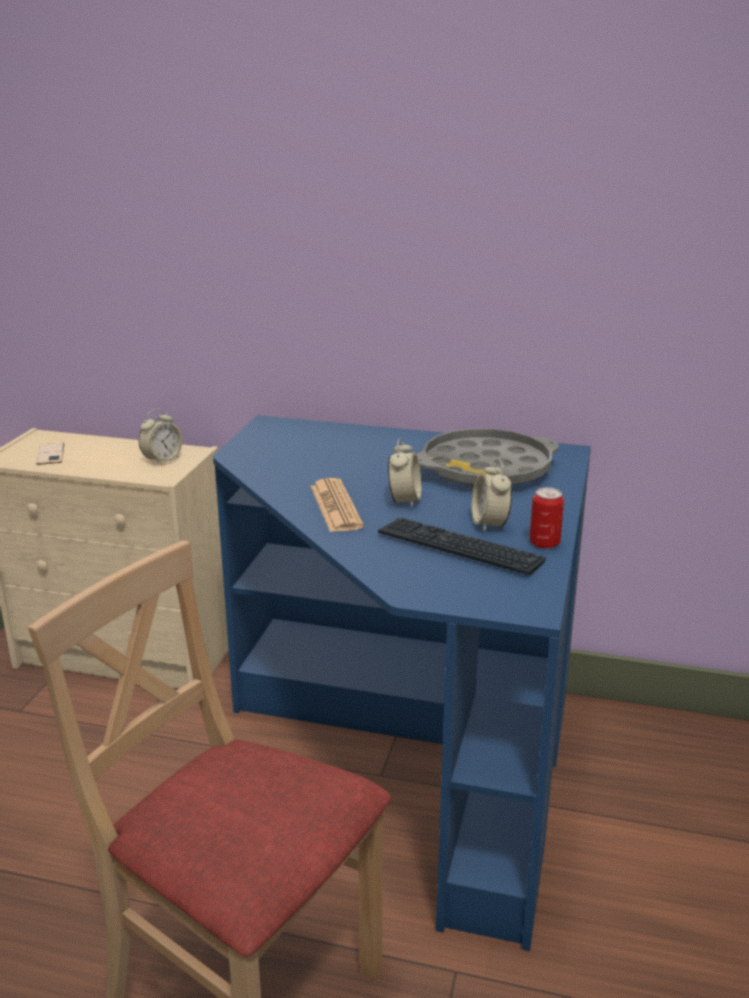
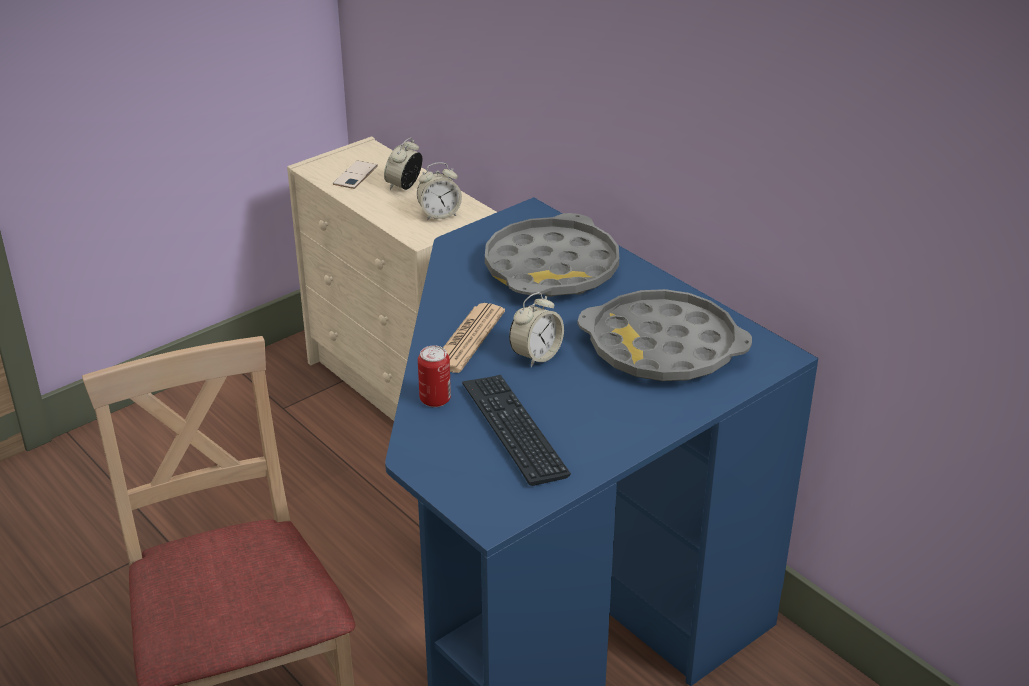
camera: 35 degrees right, 10 degrees up
(336, 449) = (552, 268): none -> grey tray
(489, 524) = (576, 414): alarm clock -> alarm clock (404, 186)
(544, 543) = (597, 457): can -> can (435, 399)

